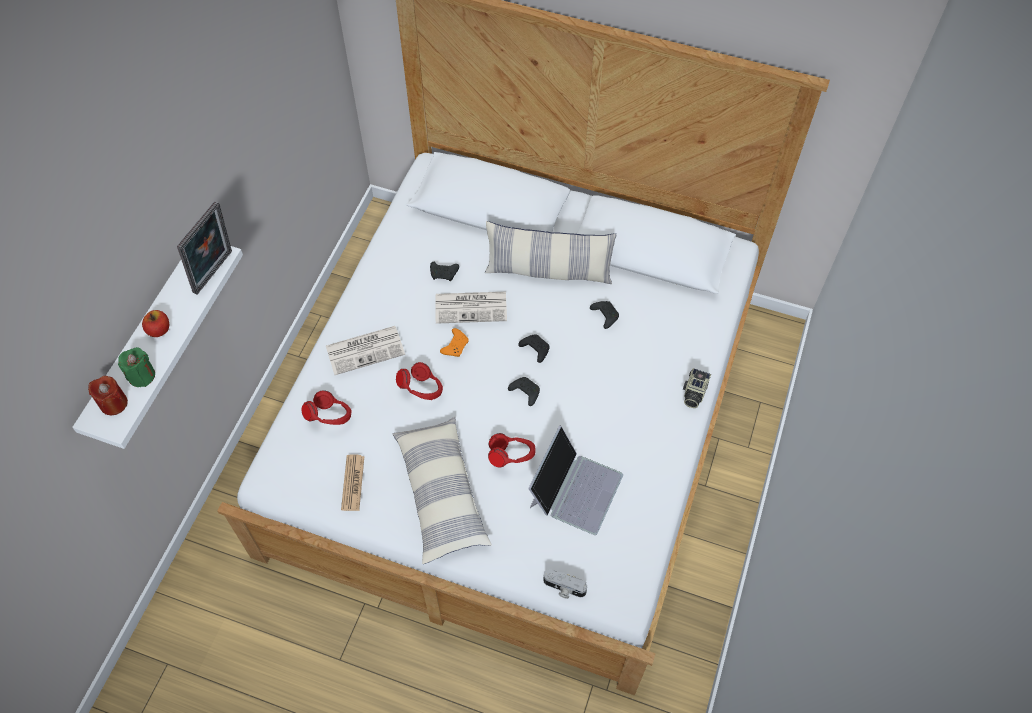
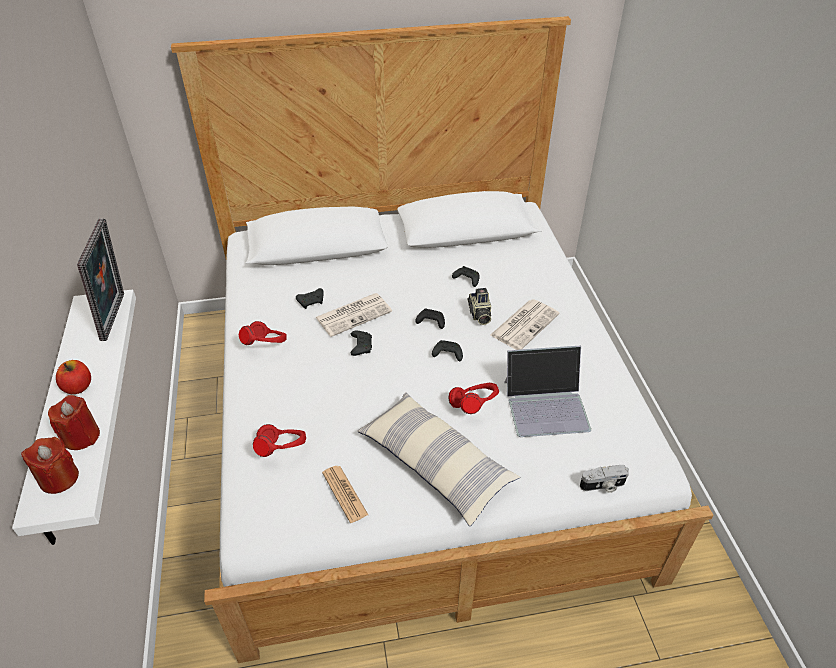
camera: 30 degrees left, 15 degrees down
(142, 375) = (81, 436): green candle -> red candle
(366, 349) = (279, 382): newspaper -> newspaper (524, 324)
(422, 391) = (356, 390): red headphones -> red headphones (266, 346)
(455, 346) = (361, 346): orange game controller -> black game controller
(548, 271) = (398, 268): pillow -> none
(575, 489) = (546, 405): laptop -> laptop turned 90 degrees clockwise
(693, 393) = (575, 301): camera -> camera (479, 315)

